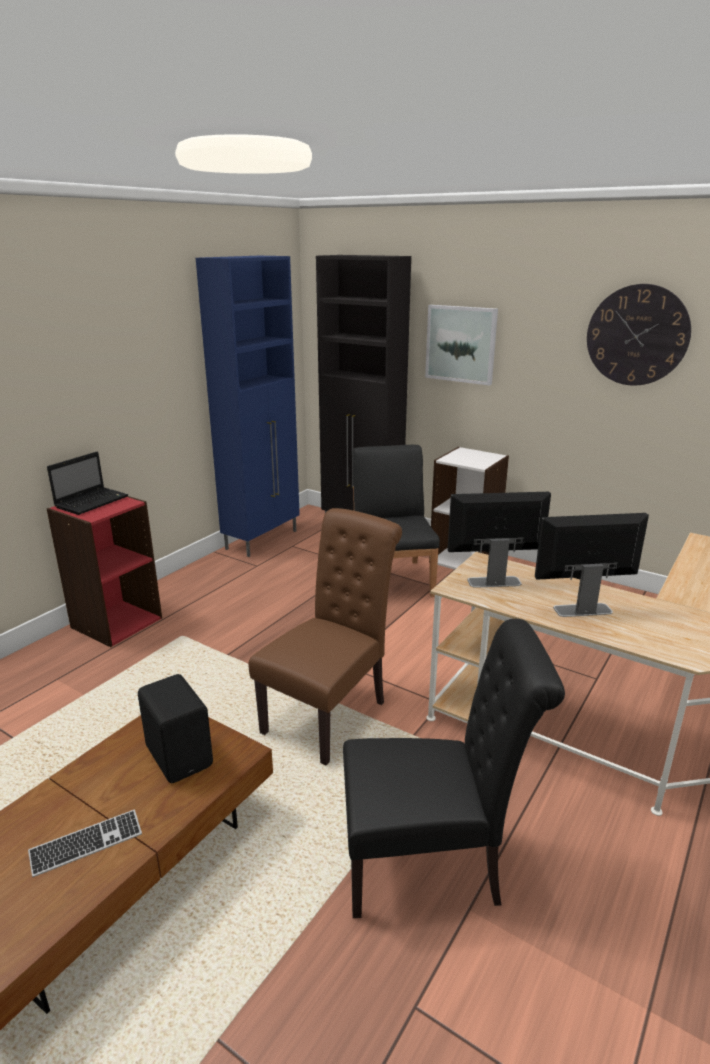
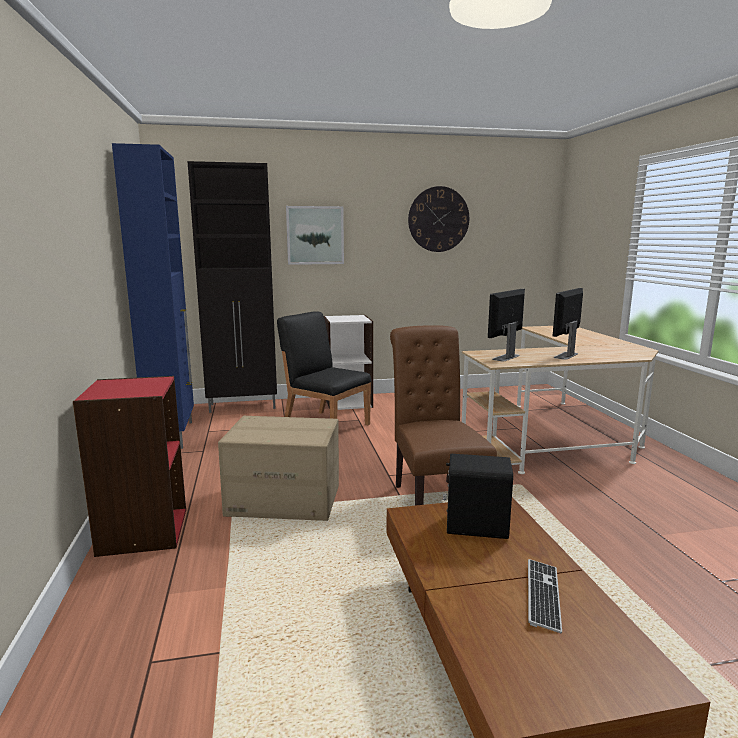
camera: 45 degrees left, 10 degrees down
(93, 501) = (115, 386): laptop -> none
(228, 644) = (284, 500): none -> cardboard box
(431, 866) = (616, 530): black chair -> none

